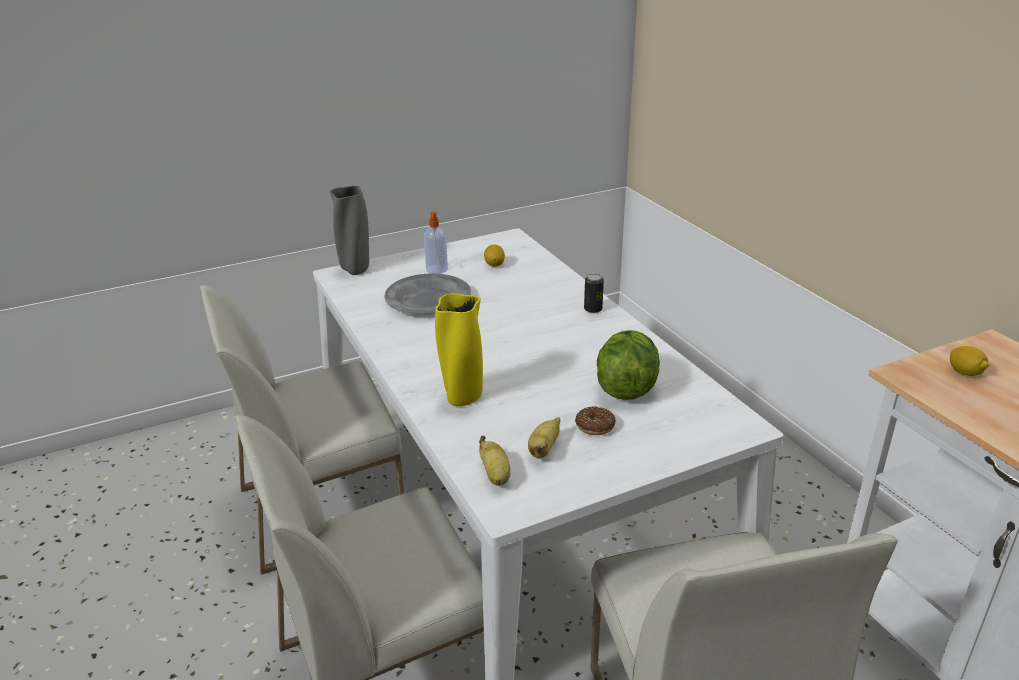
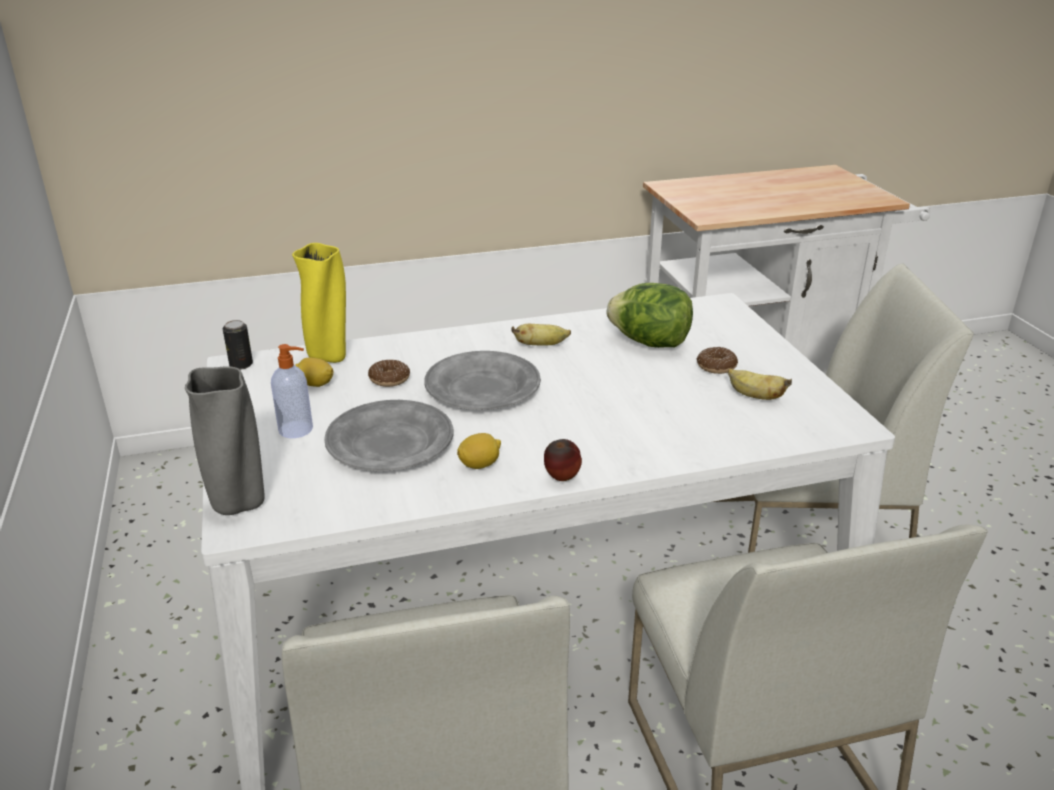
camera: 80 degrees left, 0 degrees up
(393, 364) = (561, 479): none -> apple
(462, 397) = (653, 434): yellow vase -> yellow vase (329, 357)
(495, 475) = (800, 426): banana -> banana (541, 345)
(511, 286) = (389, 379): none -> donut
(512, 321) = (483, 387): none -> grey plate
(593, 309) = (479, 337): can -> can (241, 365)
(965, 373) = (706, 201): lemon -> lemon (480, 464)

